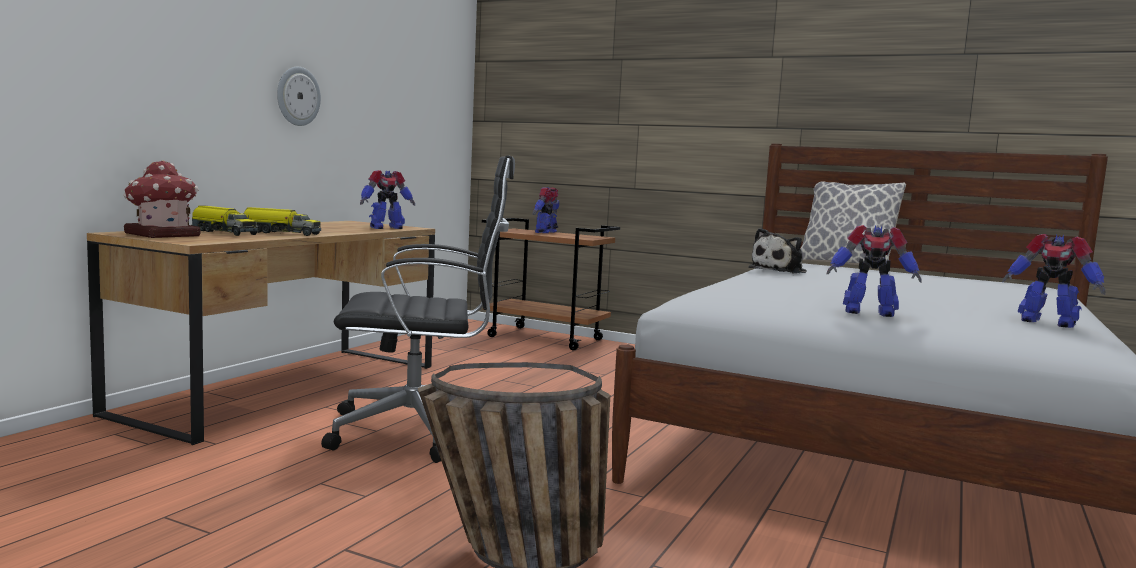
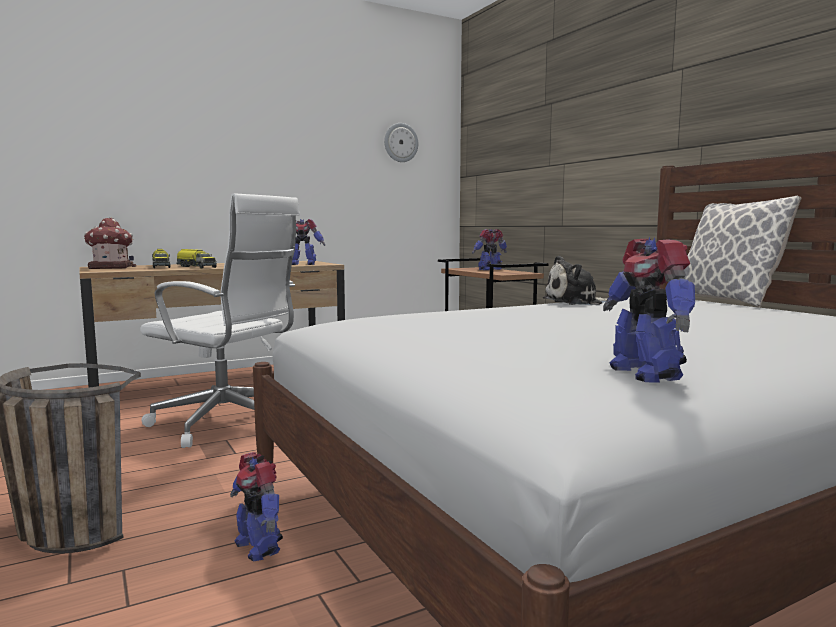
camera: 35 degrees right, 0 degrees up
(297, 96) = (261, 168): wall clock -> wall clock (400, 142)
(420, 431) = (228, 423): black office chair -> white office chair
(868, 312) = (431, 343): toy robot -> toy robot (258, 546)

